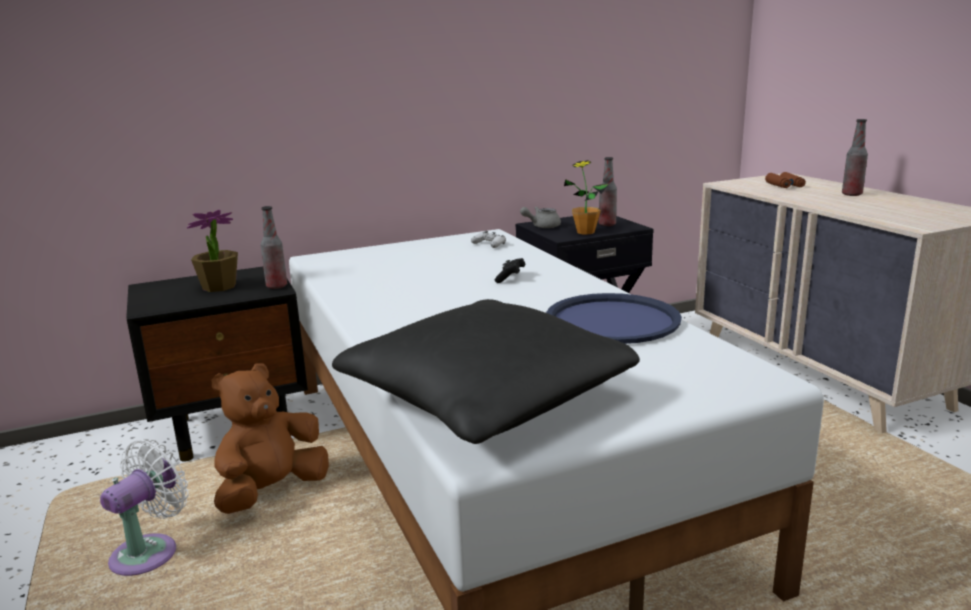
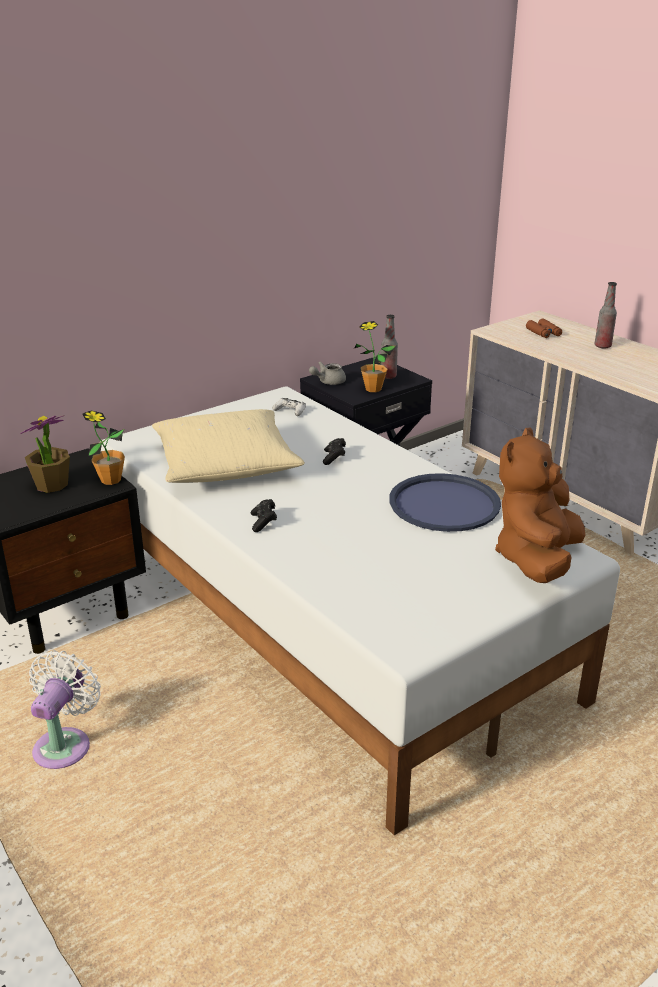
camera: 15 degrees left, 10 degrees up
(272, 492) = (143, 673): brown plush toy -> brown plush toy (536, 559)
(276, 286) = (111, 480): bottle -> potted plant
(394, 277) = (225, 464): none -> beige pillow
(396, 322) = (263, 522): none -> black game controller
(486, 399) = (385, 599): black pillow -> none

